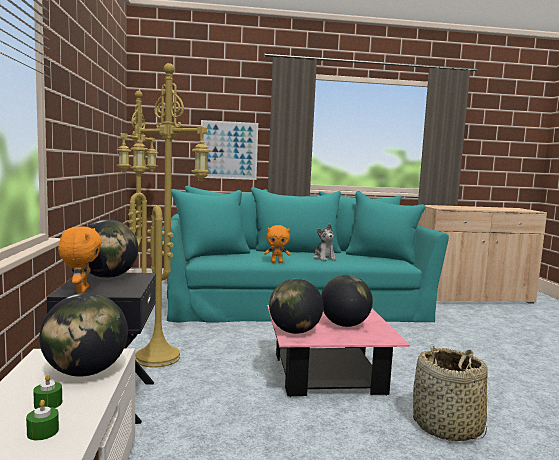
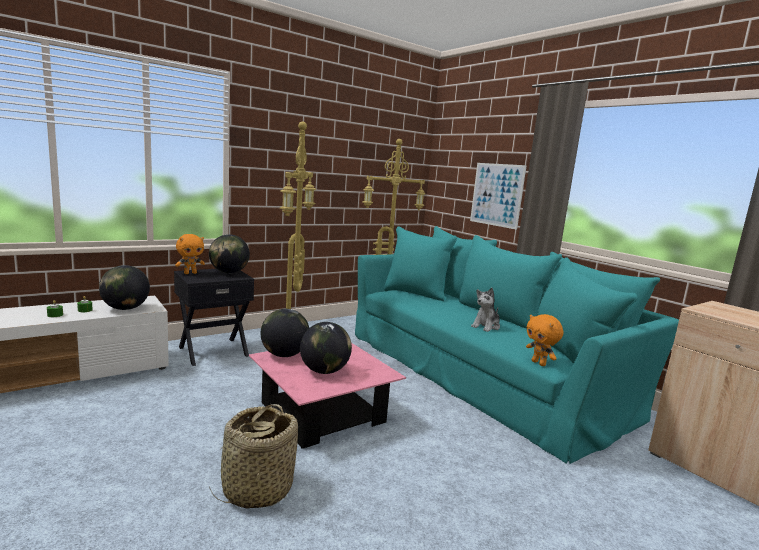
camera: 60 degrees right, 5 degrees up
(277, 262) = (427, 312): orange plush toy -> orange plush toy (539, 363)

